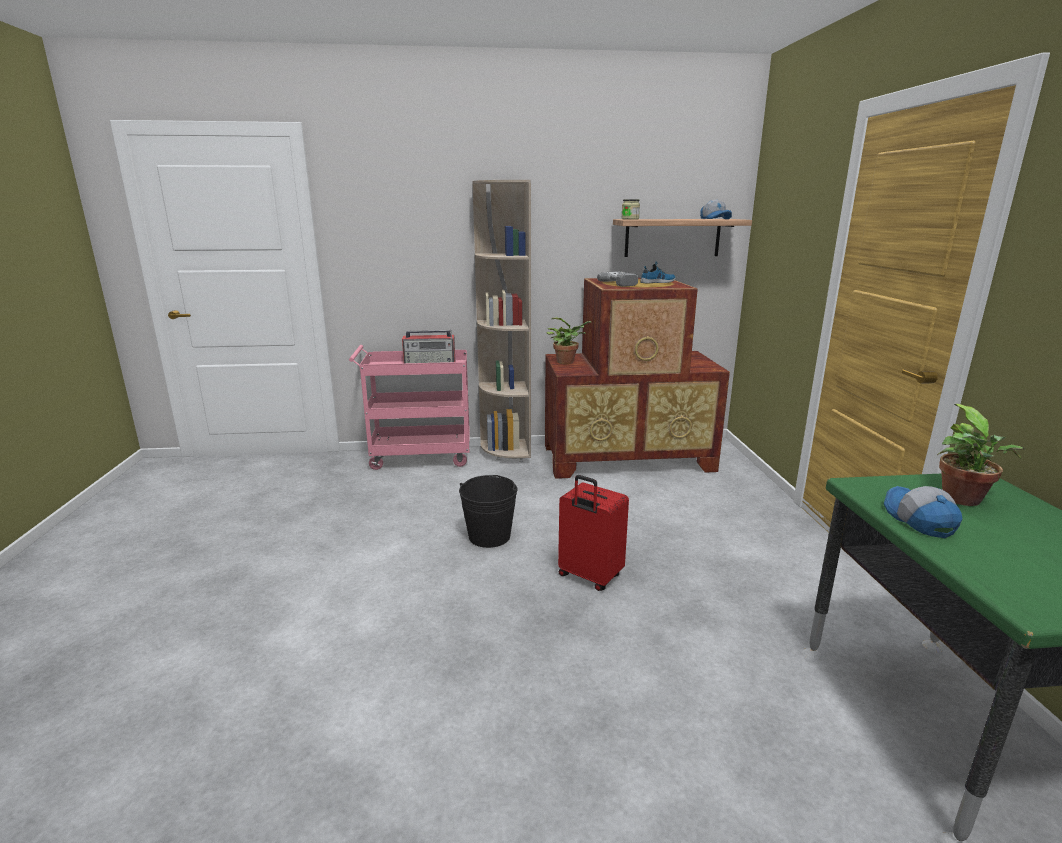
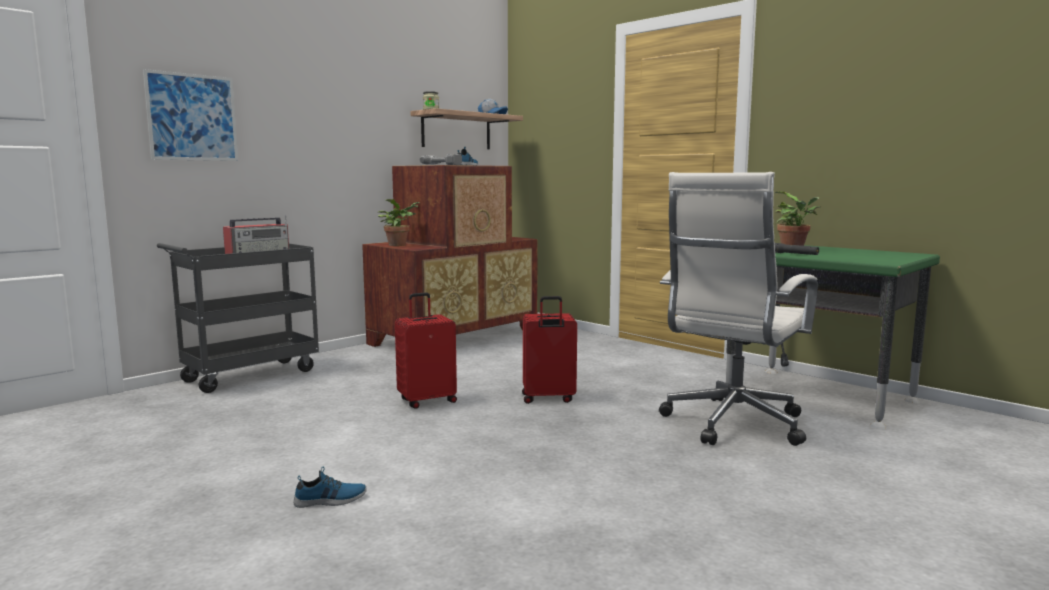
camera: 40 degrees left, 10 degrees down
(277, 624) = (330, 500): none -> shoe
(389, 240) = (192, 117): none -> picture
(418, 460) = (247, 377): pink cart -> grey cart
(489, 536) = (427, 401): black bucket -> red suitcase
(506, 455) = (340, 356): beige bookcase -> none
(725, 716) = (731, 425): none -> white office chair
(917, 520) = (794, 254): cap -> black flashlight

